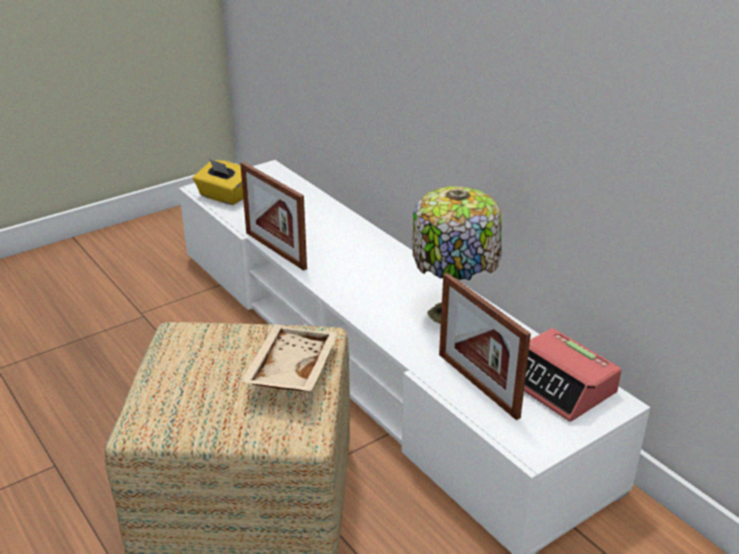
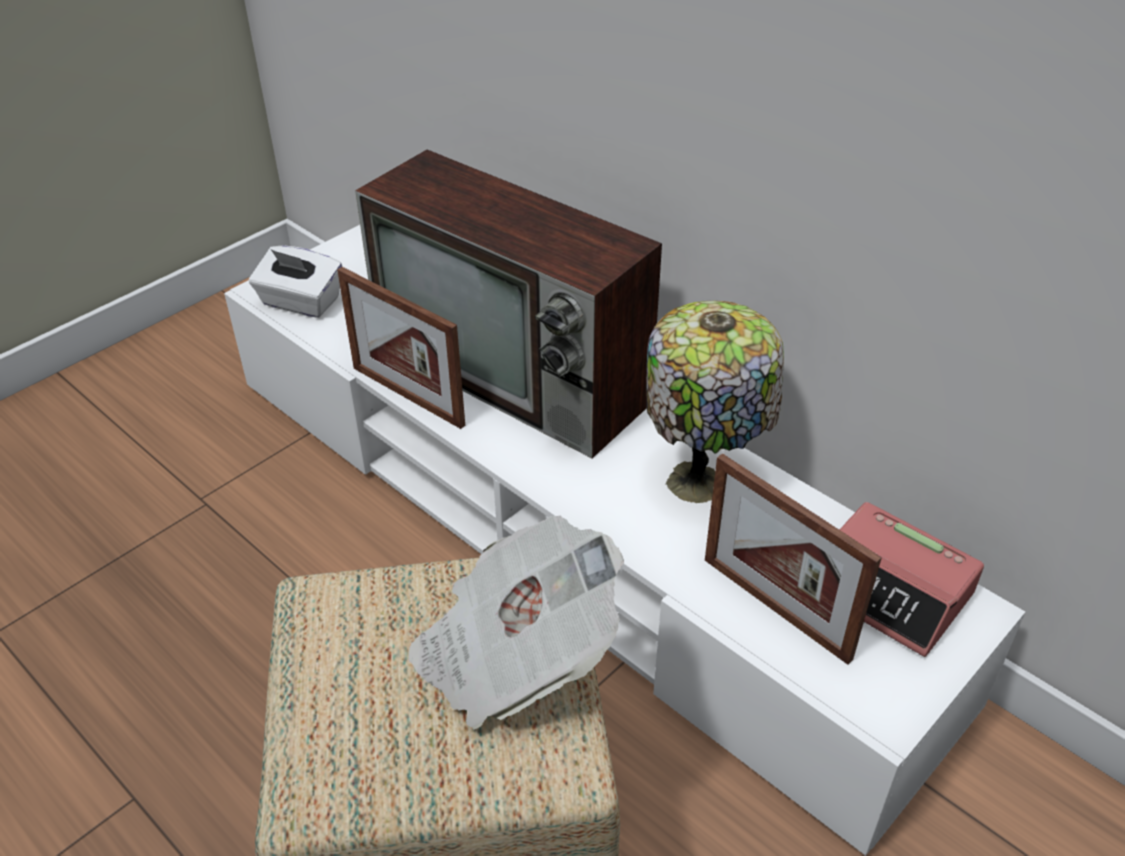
camera: 10 degrees left, 10 degrees up
(224, 196) = (300, 302): yellow tissue box -> white tissue box
(290, 370) = (515, 653): beige tray -> newspaper
(348, 246) = (516, 375): none -> television

